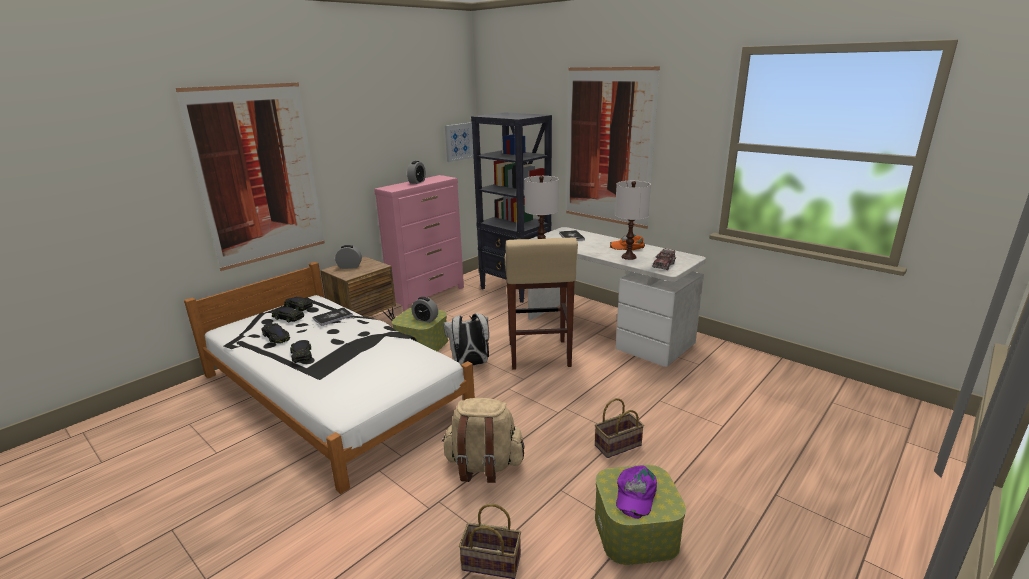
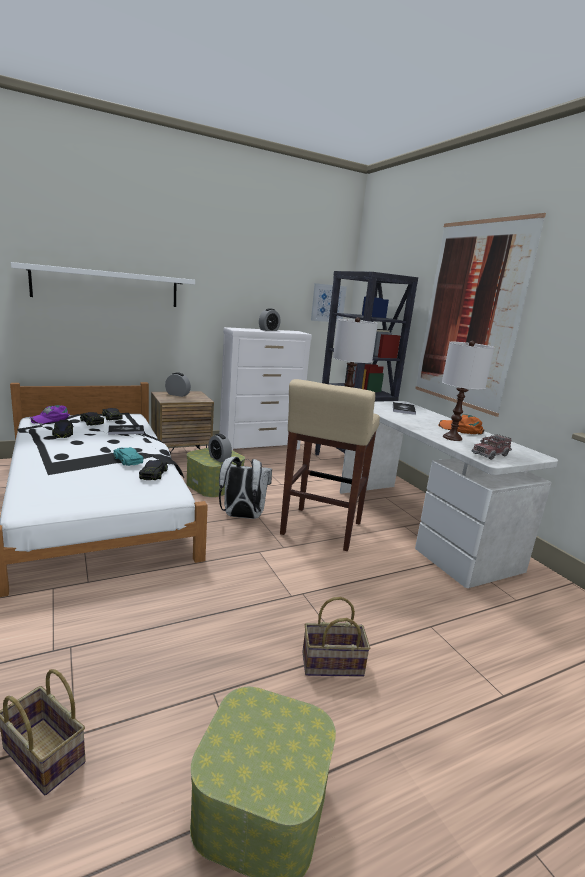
camera: 20 degrees right, 5 degrees down
(259, 175) = (107, 286): picture -> white shelf
(301, 354) = (62, 451): black toy car -> black toy car (154, 473)
(370, 345) = (128, 460): none -> turquoise toy car
(428, 295) = (260, 447): pink dresser -> white dresser
(483, 466) = (155, 625): beige backpack -> none
(635, 494) = (258, 746): purple cap -> purple cap (51, 419)

